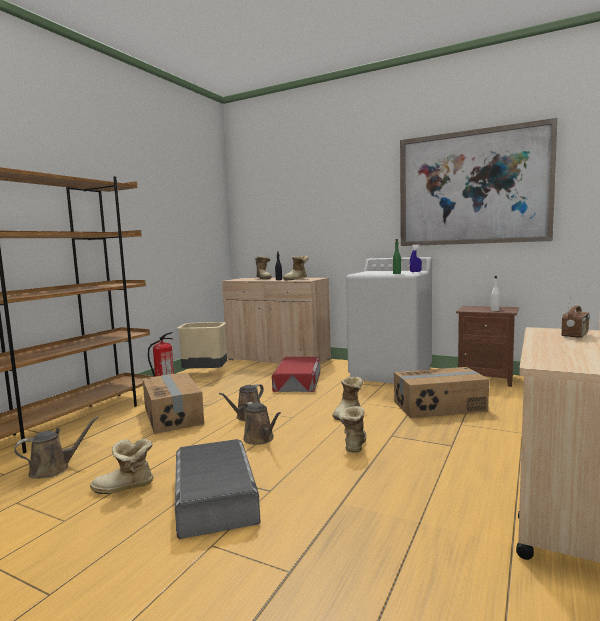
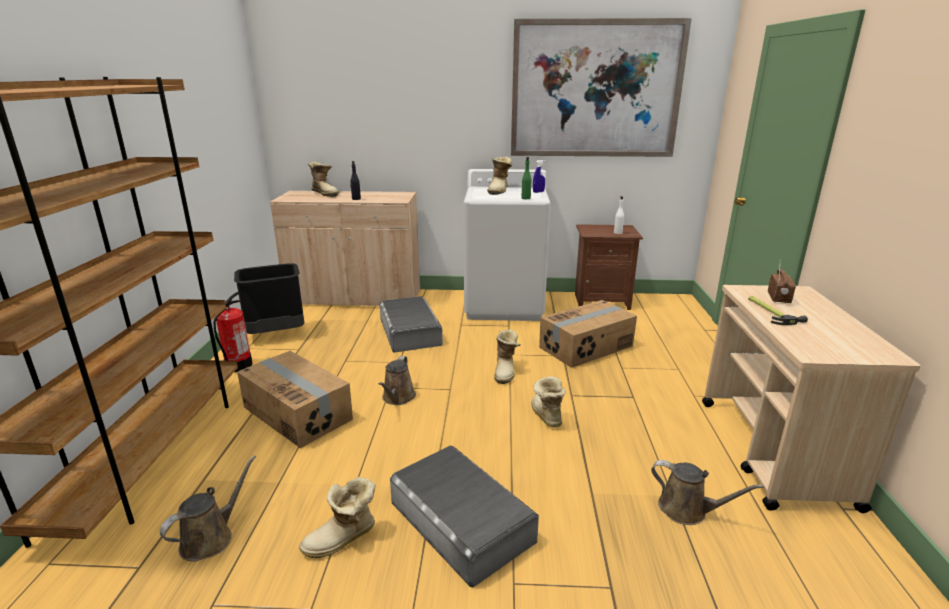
camera: 25 degrees left, 15 degrees up
(205, 373) = (277, 334): beige trash can -> black trash can
(260, 439) = (441, 428): brown watering can -> brown watering can (687, 510)
(296, 279) = (380, 197): boot -> boot (499, 190)
(297, 381) = (409, 331): red storage box -> grey storage box
(546, 341) = (770, 312): none -> hammer

